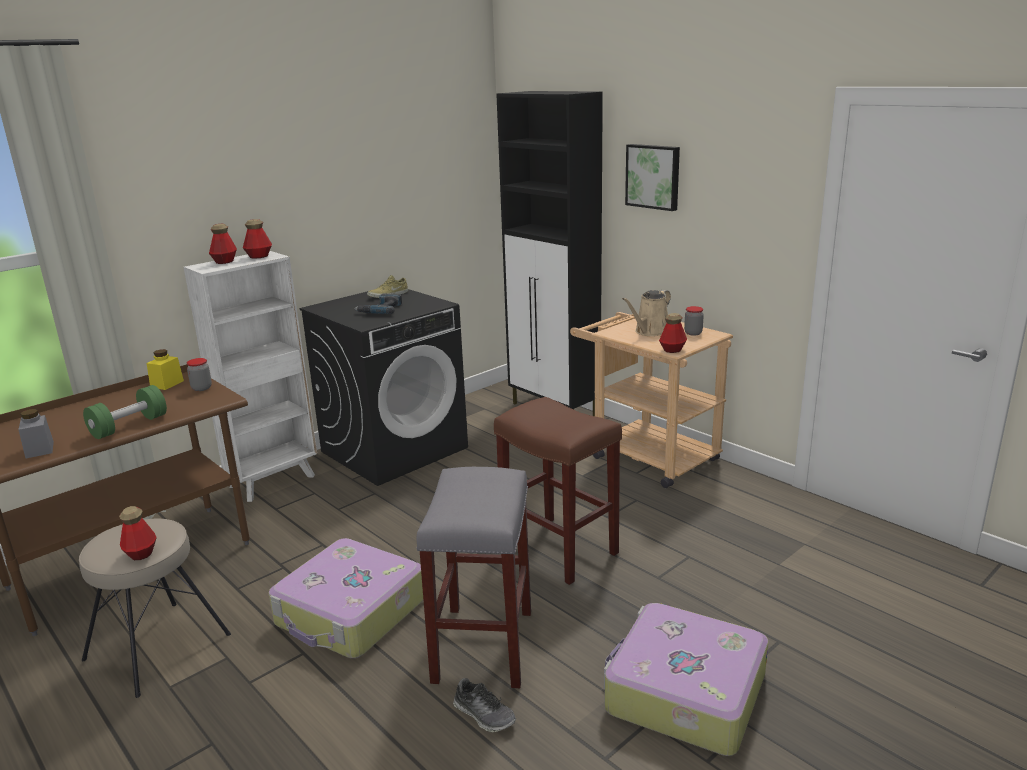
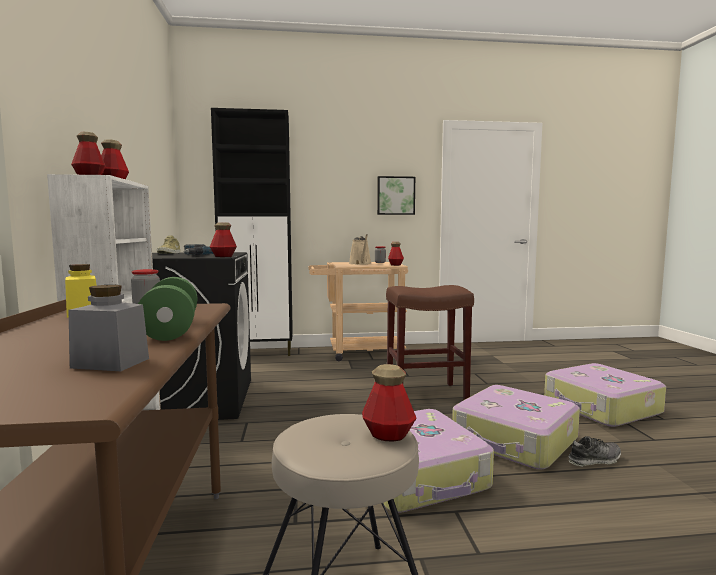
camera: 55 degrees left, 15 degrees down
(370, 324) = (223, 256): none -> bottle
(484, 647) = (515, 440): grey stool -> suitcase
(653, 176) = (330, 172): picture -> picture (395, 195)

